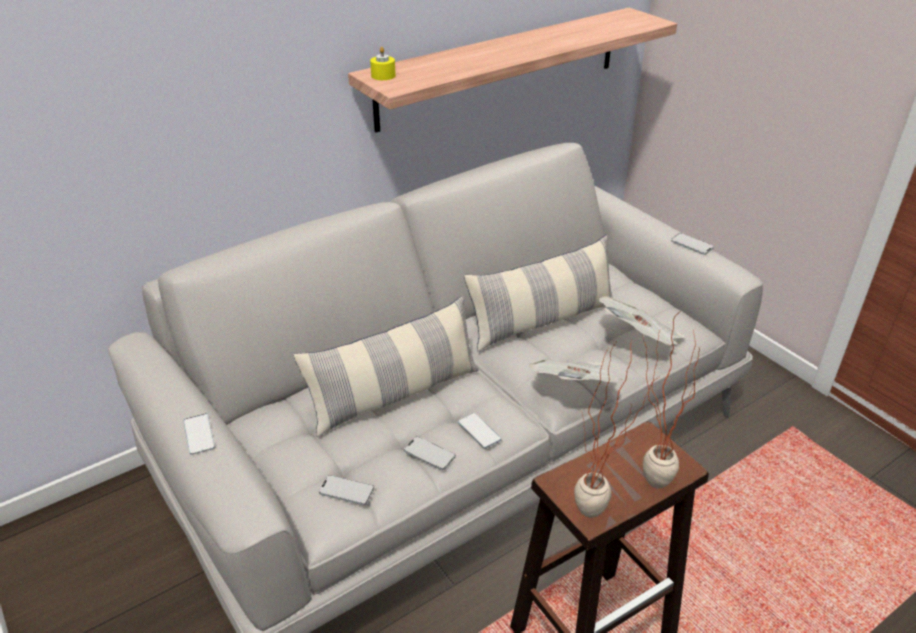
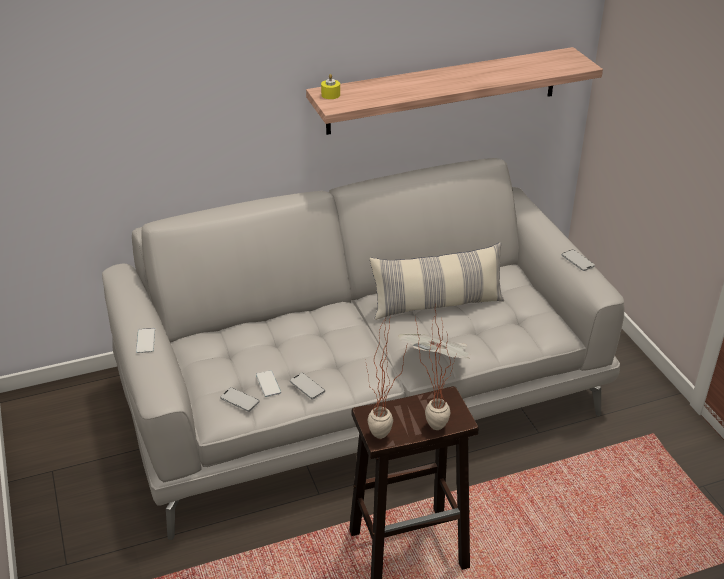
camera: 15 degrees right, 0 degrees up
(395, 395) = (299, 341): pillow -> none
(479, 431) = (350, 377): phone -> phone (268, 384)
(640, 340) = (508, 332): newspaper -> none

